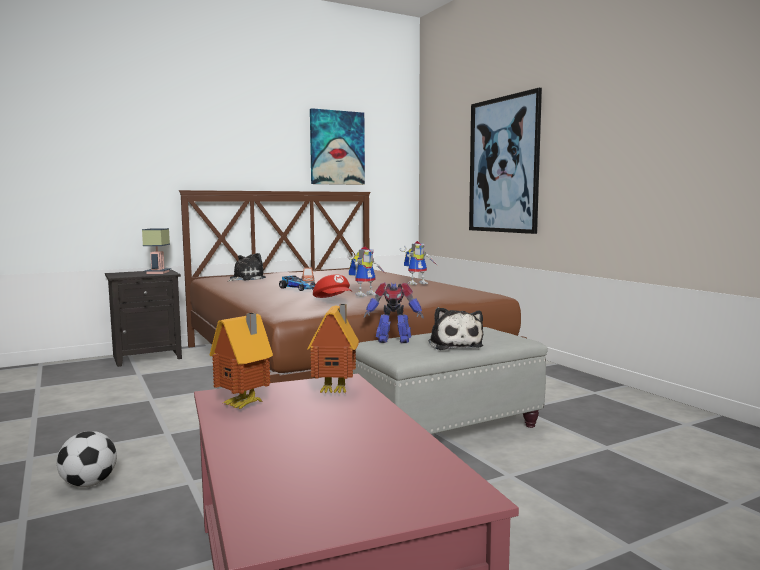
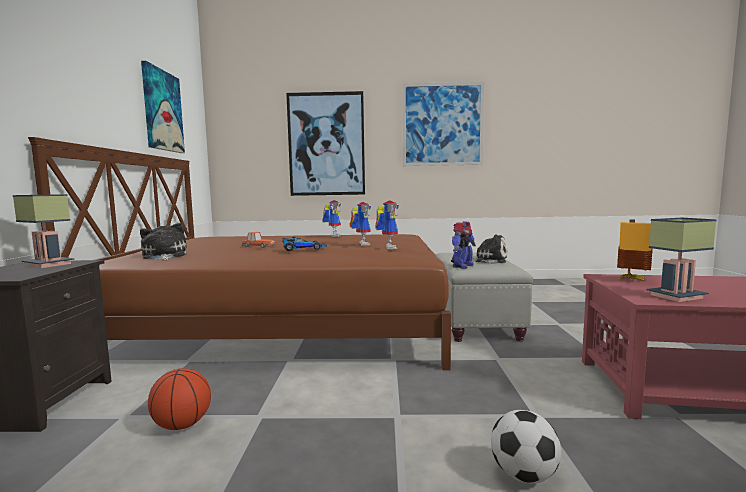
camera: 60 degrees left, 0 degrees up
(132, 387) = (182, 425): none -> basketball
(245, 405) = (675, 296): toy house -> table lamp
(333, 300) = (387, 247): red cap -> toy robot
(637, 122) = (442, 124): none -> picture

